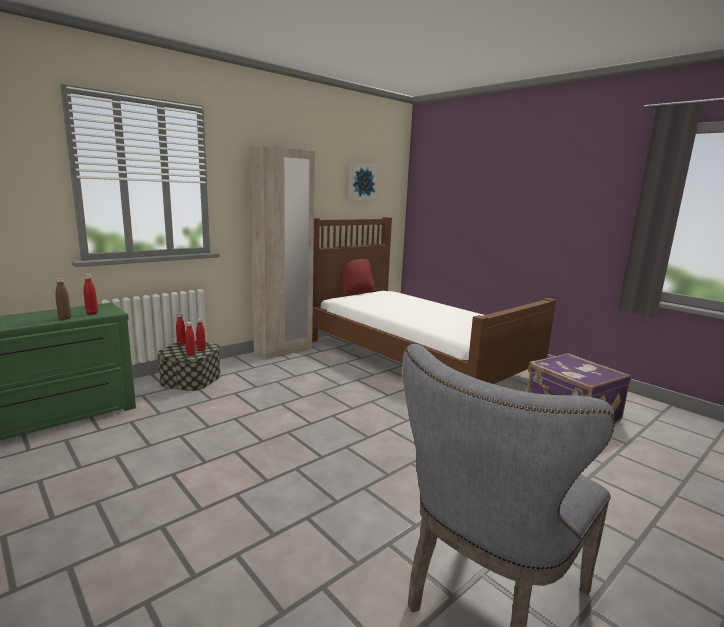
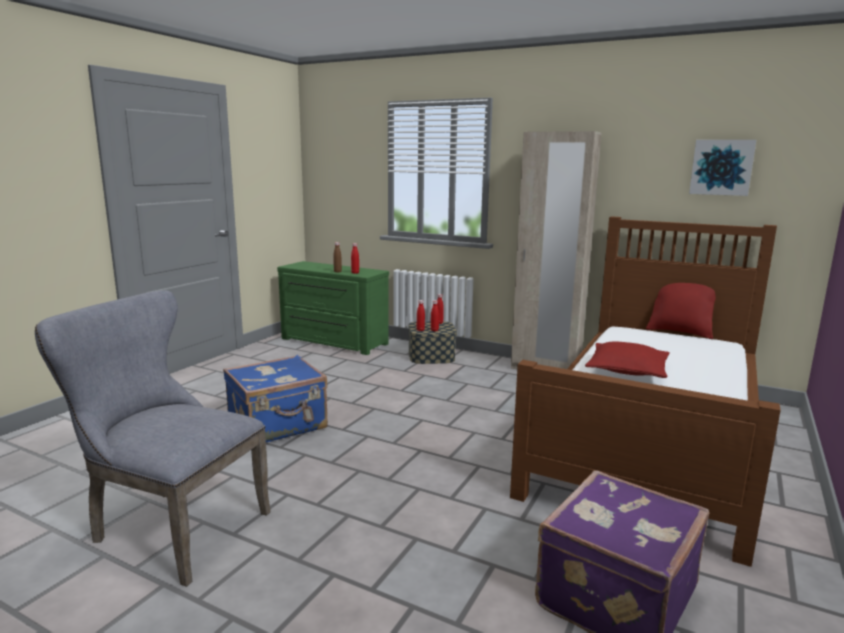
camera: 70 degrees right, 0 degrees up
(280, 496) = (278, 426): none -> blue suitcase
(420, 316) = (627, 370): none -> red pillow

